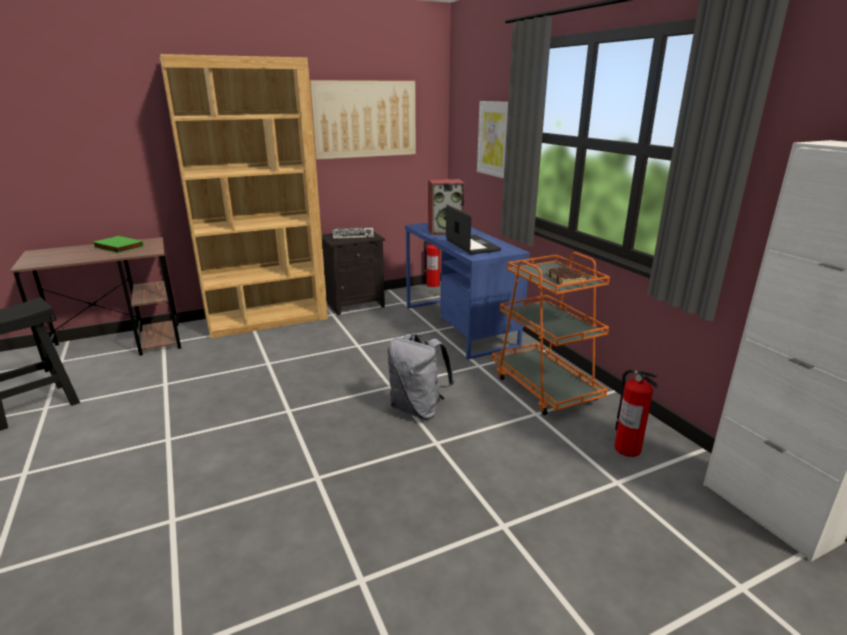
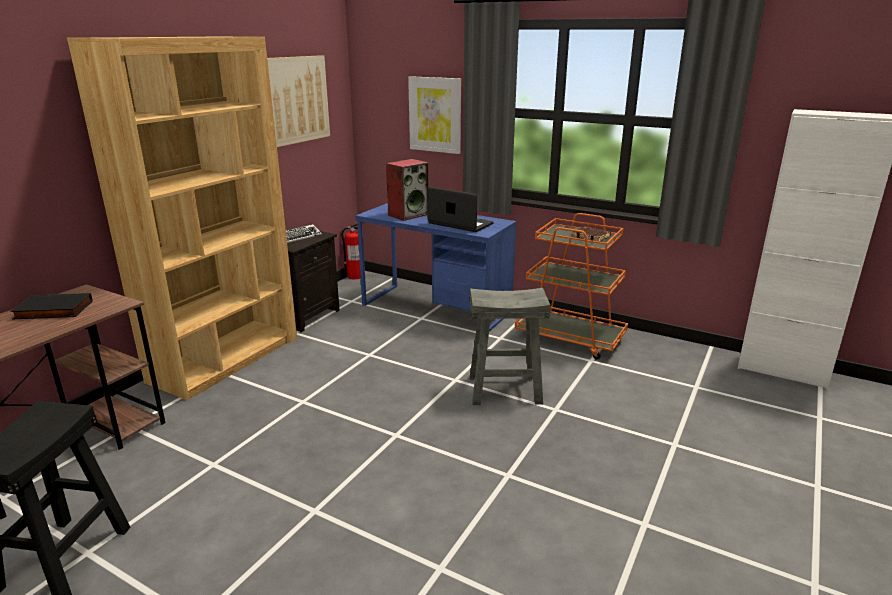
camera: 35 degrees left, 0 degrees up
(117, 247) = (52, 311): green book -> black book
(418, 409) = (505, 389): grey backpack -> grey stool
(626, 448) = (673, 362): fire extinguisher -> none

